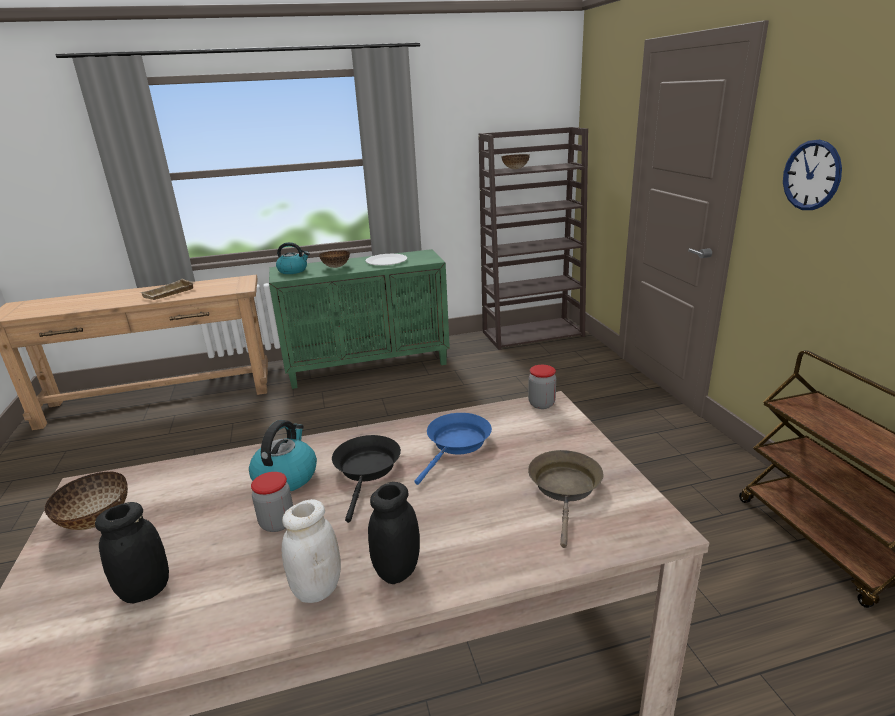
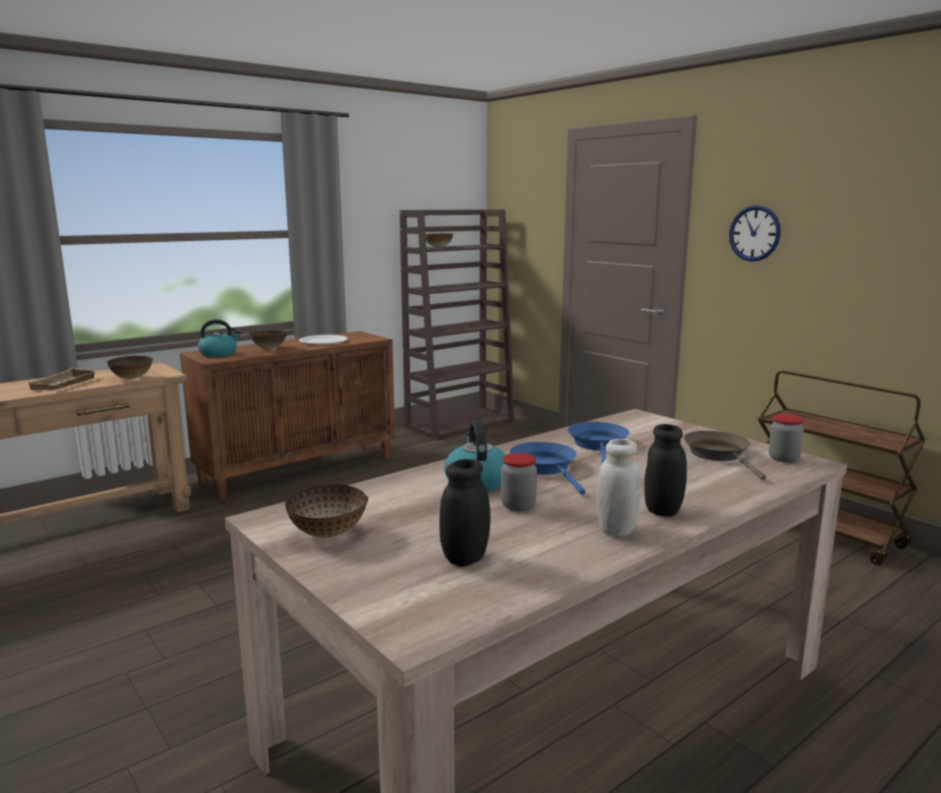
camera: 25 degrees left, 10 degrees down
(215, 291) = (131, 378): none -> bowl
(367, 470) = (546, 468): black frying pan -> blue frying pan
(369, 366) = (299, 469): green cabinet -> brown cabinet
(541, 404) = (631, 416): jar -> jar (783, 458)

